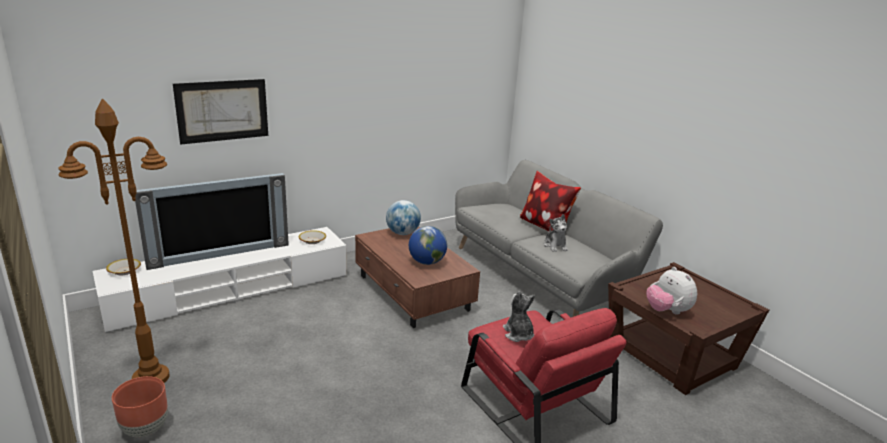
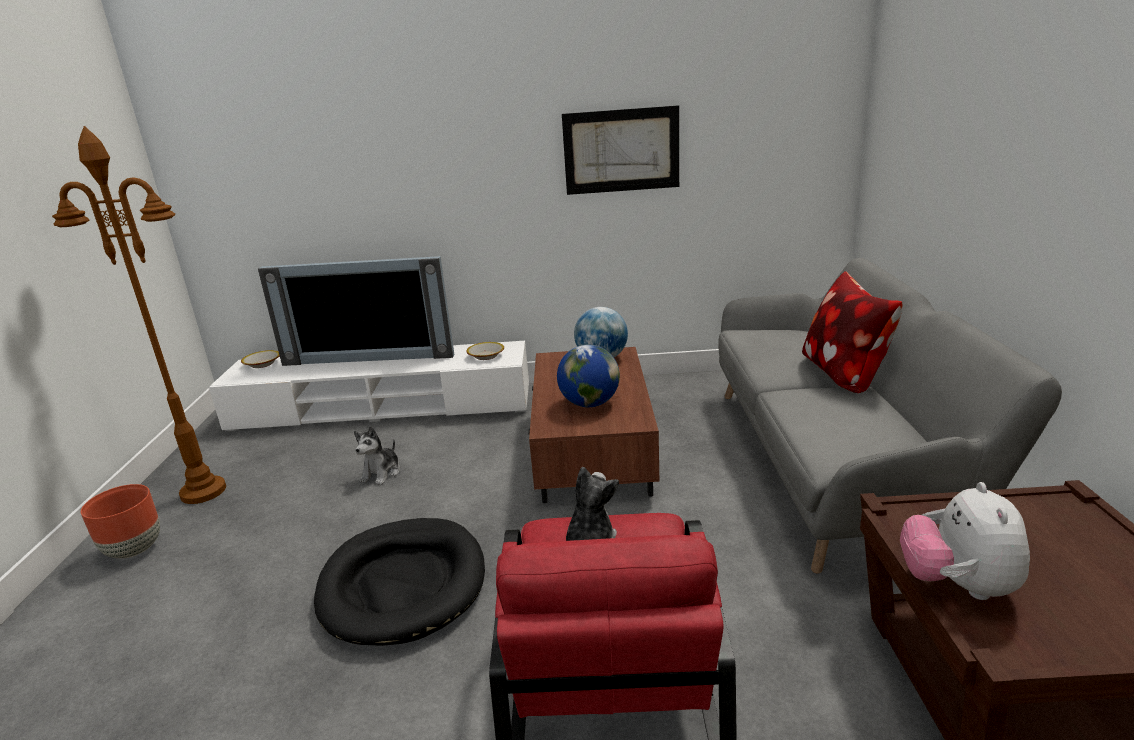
camera: 35 degrees right, 0 degrees up
(222, 111) = (369, 169): picture -> picture (621, 151)
(378, 391) = (403, 584): none -> black dog bed
(555, 246) = (828, 408): plush toy -> plush toy (382, 473)

